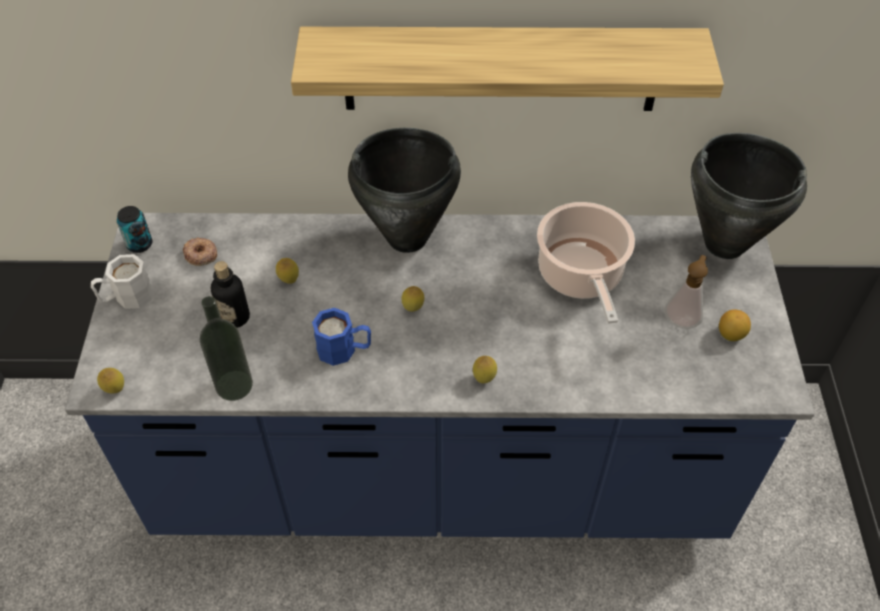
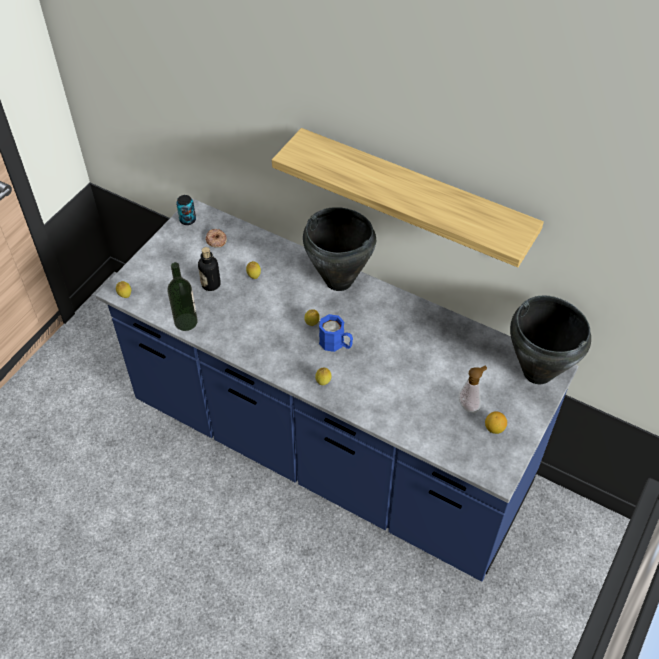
camera: 30 degrees right, 0 degrees up
(126, 297) = (162, 247): white mug -> none
(344, 350) = (257, 330): blue mug -> blue mug (336, 344)
(581, 276) = (427, 350): cooking pot -> none

